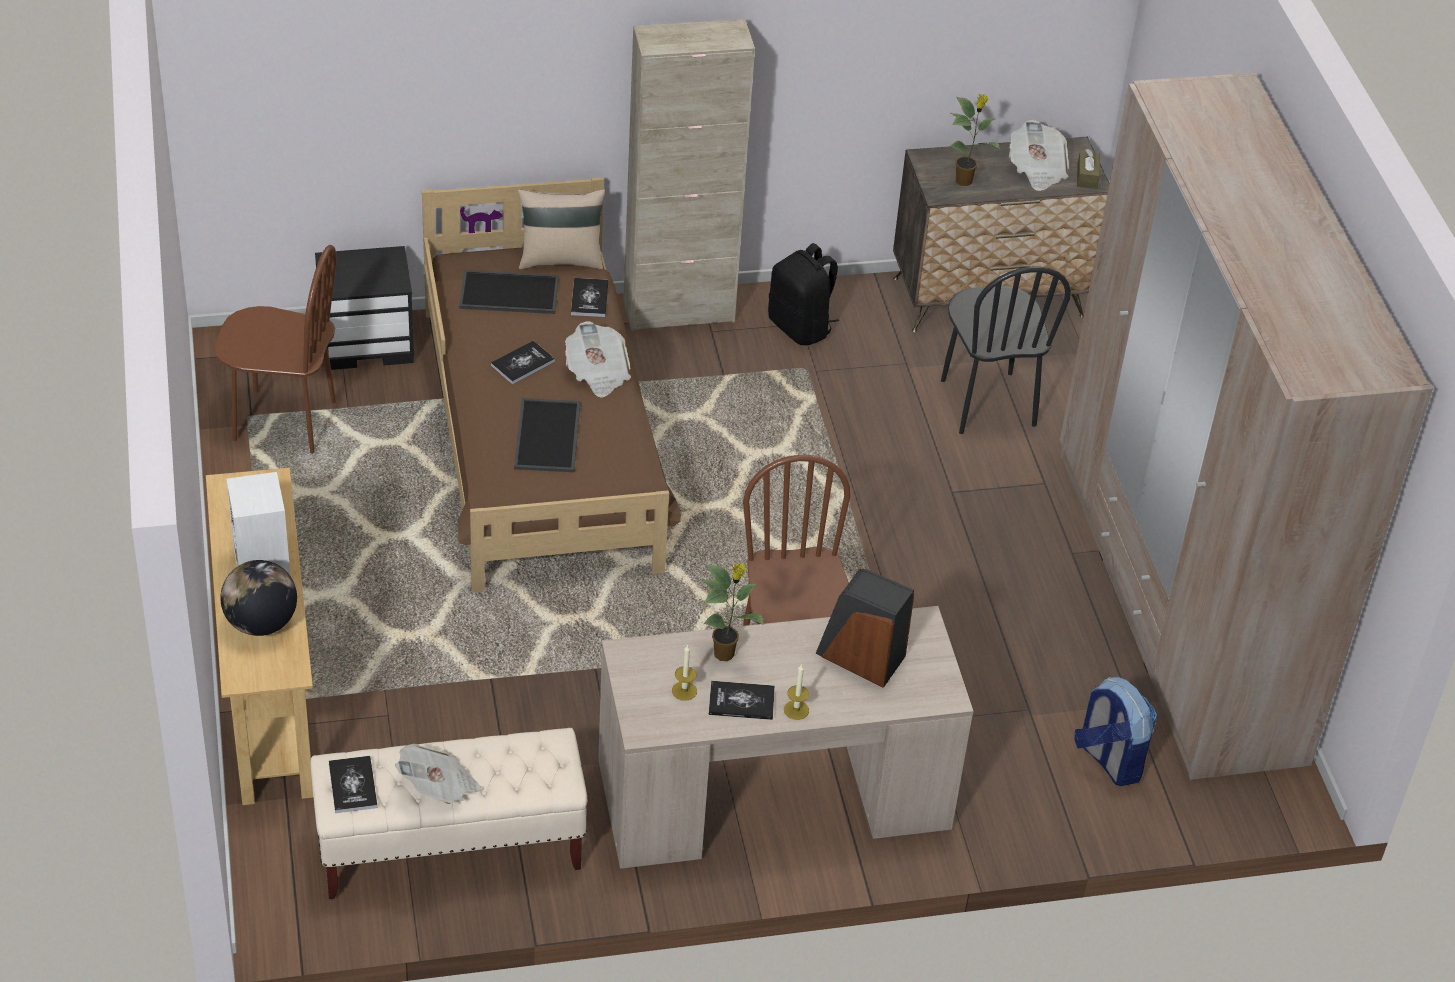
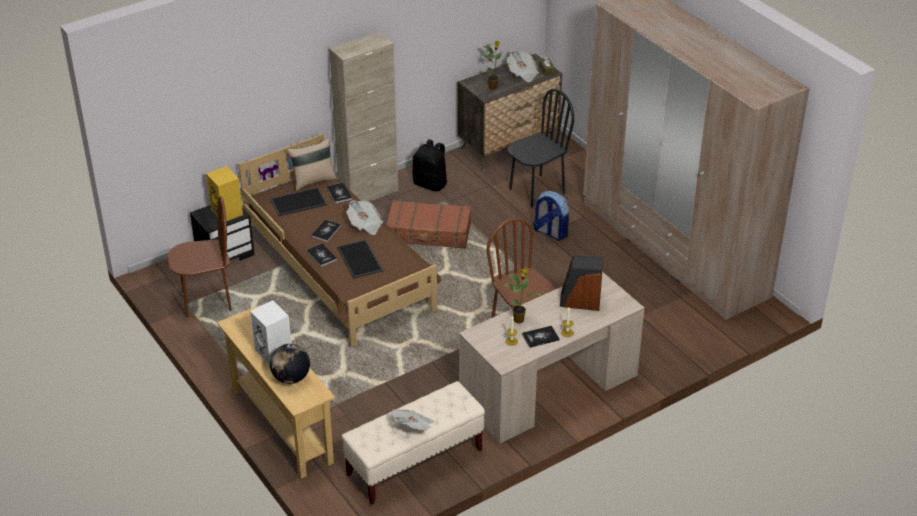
camera: 20 degrees left, 5 degrees down
(353, 785) = (371, 440): book -> book (321, 255)
(377, 273) = (227, 212): none -> yellow speaker
(740, 421) = (429, 233): none -> brown suitcase
(987, 403) = (536, 191): black chair -> black chair turned 90 degrees counterclockwise
(1108, 760) = (686, 323): backpack -> backpack (550, 232)

